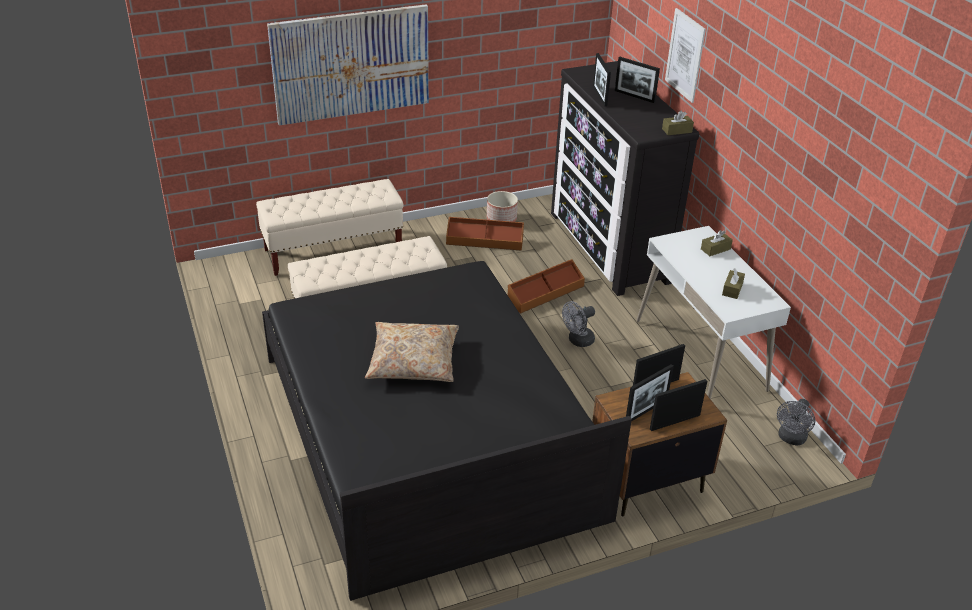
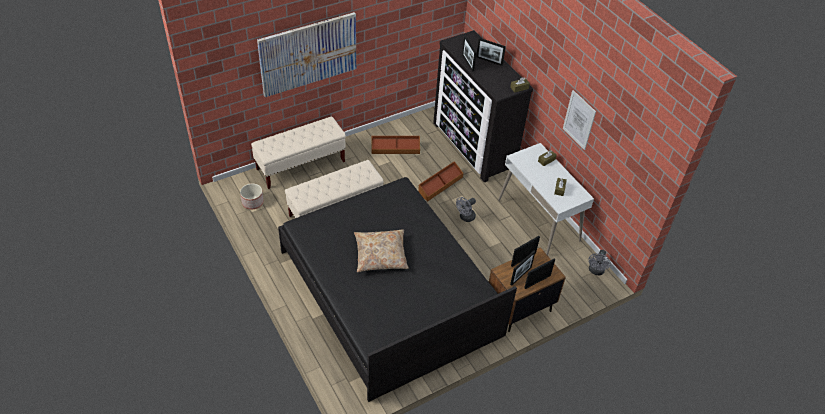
camera: 10 degrees left, 10 degrees up
(501, 218) = (402, 130): planter -> planter (252, 202)
(685, 55) = (521, 39): picture -> picture (579, 120)

